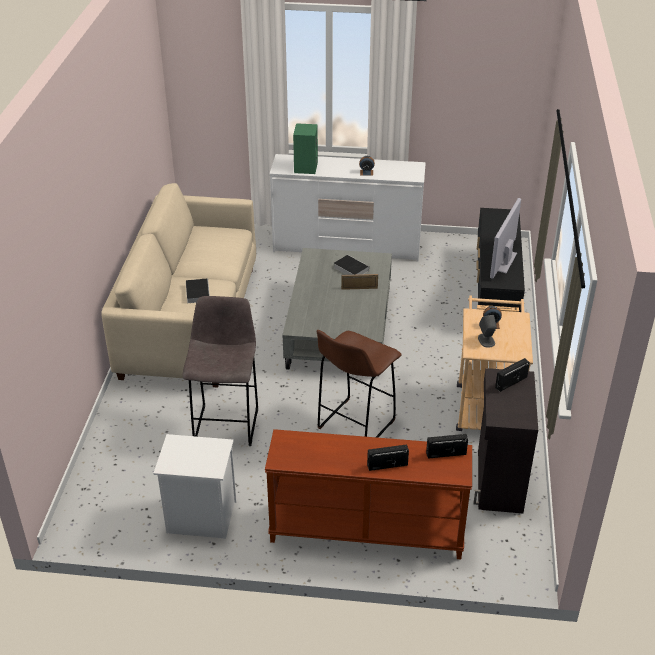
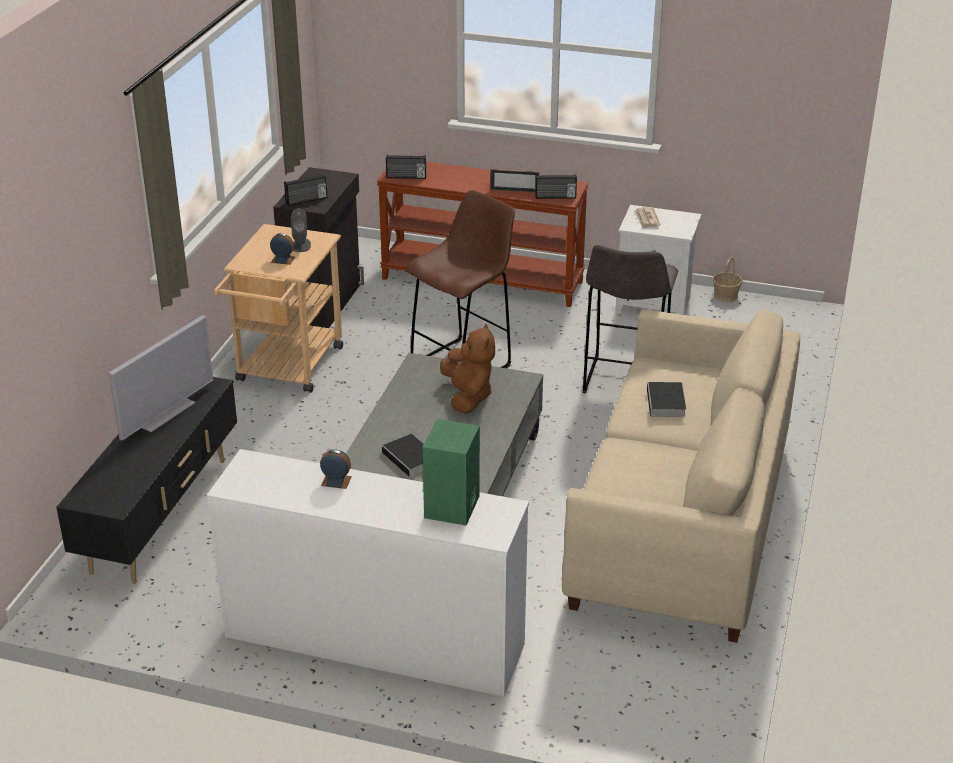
camera: 170 degrees left, 5 degrees down
(131, 539) = (726, 296): none -> basket
(207, 457) = (646, 219): none -> newspaper
(329, 312) = (468, 396): none -> brown plush toy
(359, 288) = (409, 425): picture frame -> picture frame (514, 191)
(387, 465) = (467, 175): radio -> radio (555, 197)

